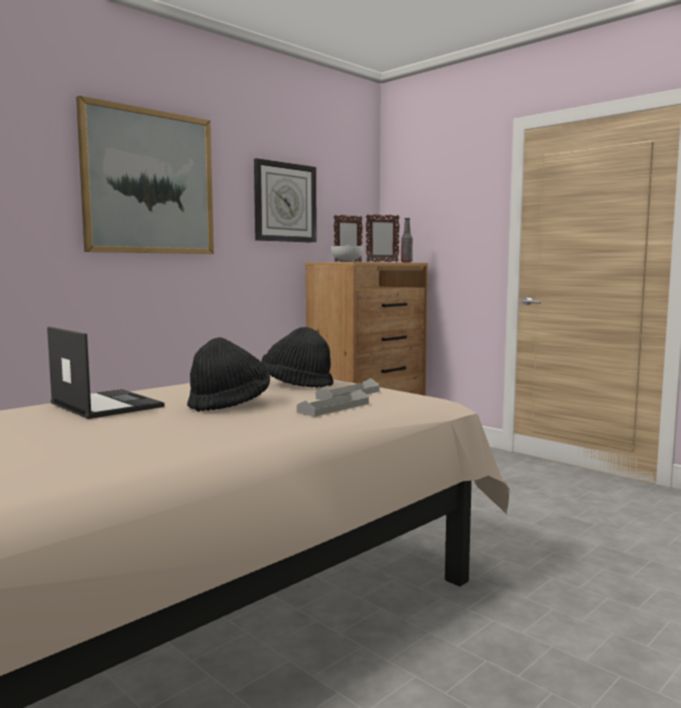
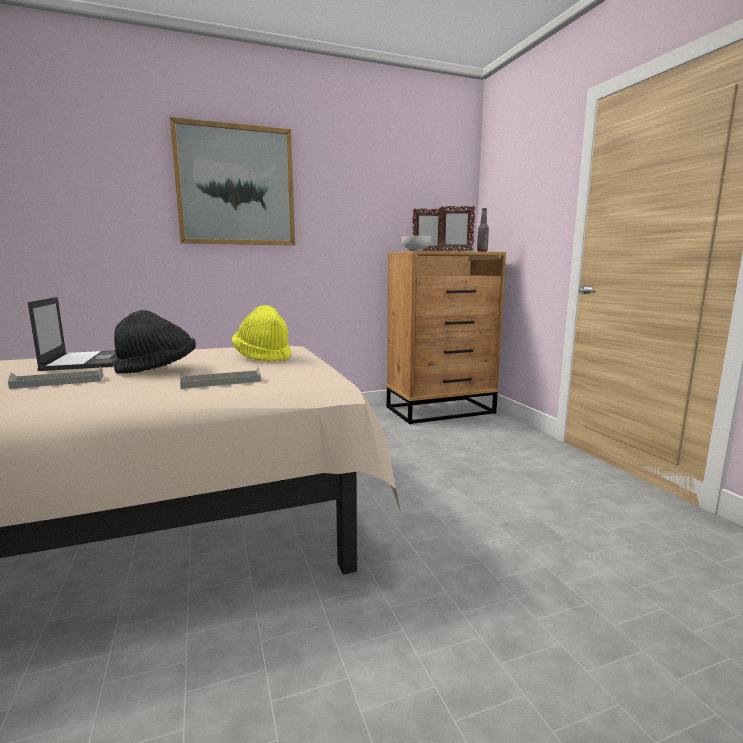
camera: 25 degrees right, 5 degrees up
(285, 202) = (370, 199): wall clock -> none
(297, 384) = (263, 357): black hat -> yellow hat
(348, 395) = (271, 371): grey tray -> grey tray (58, 382)

